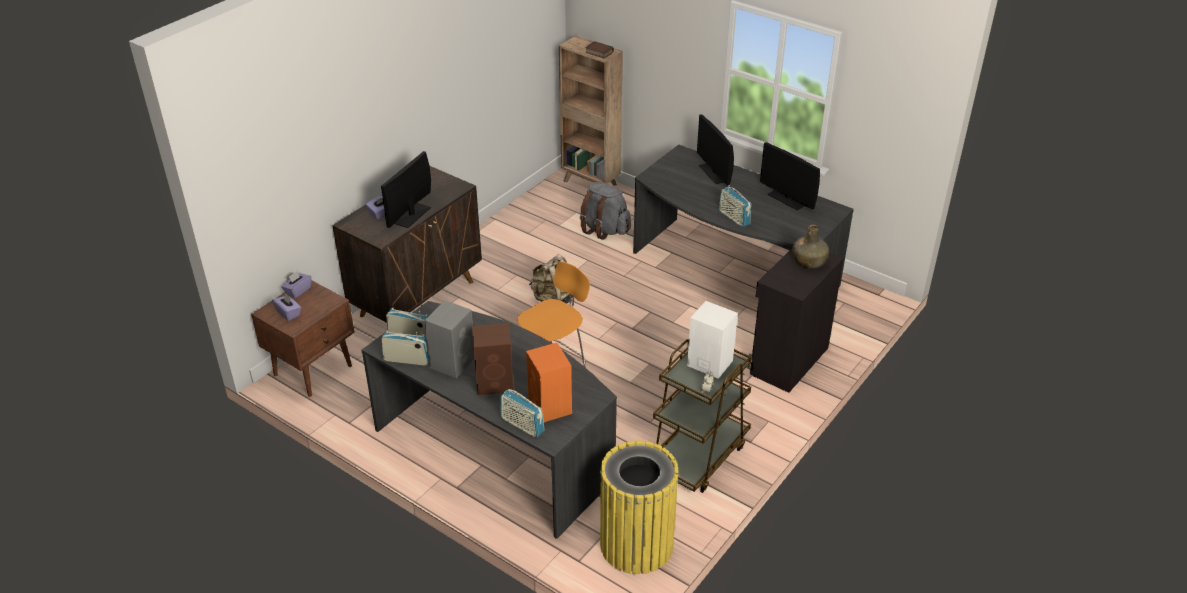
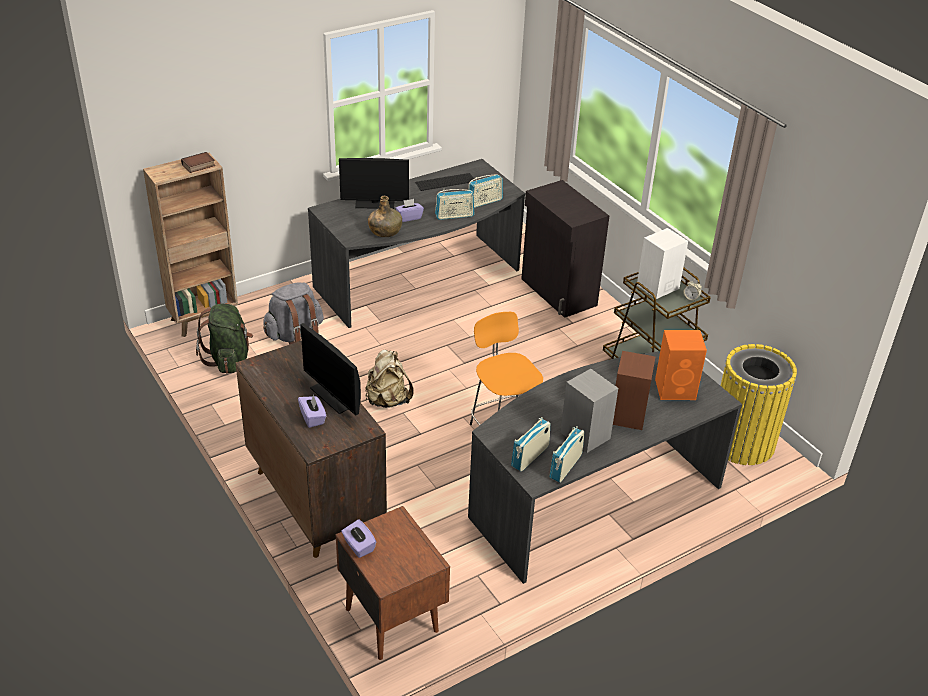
camera: 70 degrees left, 0 degrees up
(288, 313) = (399, 562): purple tissue box -> purple tissue box (409, 217)
(522, 425) = (695, 412): radio -> radio (484, 202)
(551, 209) = (229, 359): none -> green backpack
(787, 199) = (445, 182): monitor -> keyboard
(809, 261) = (558, 195): green bottle -> green bottle (385, 231)

